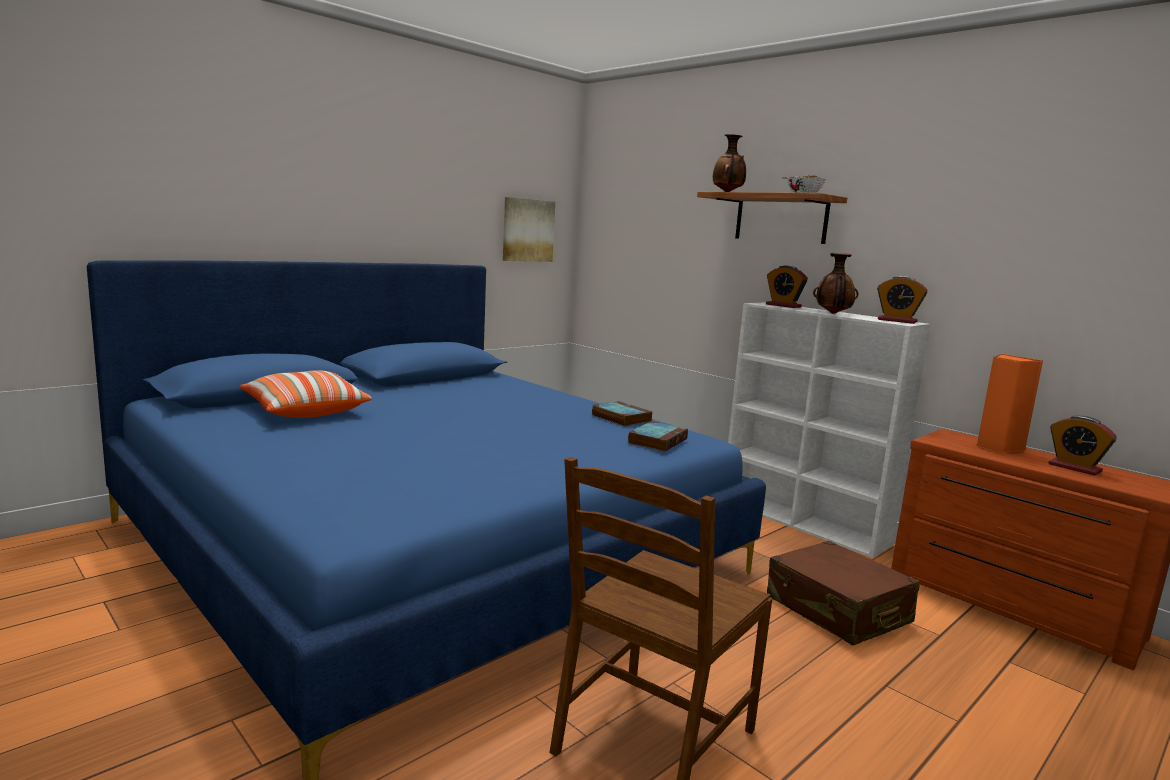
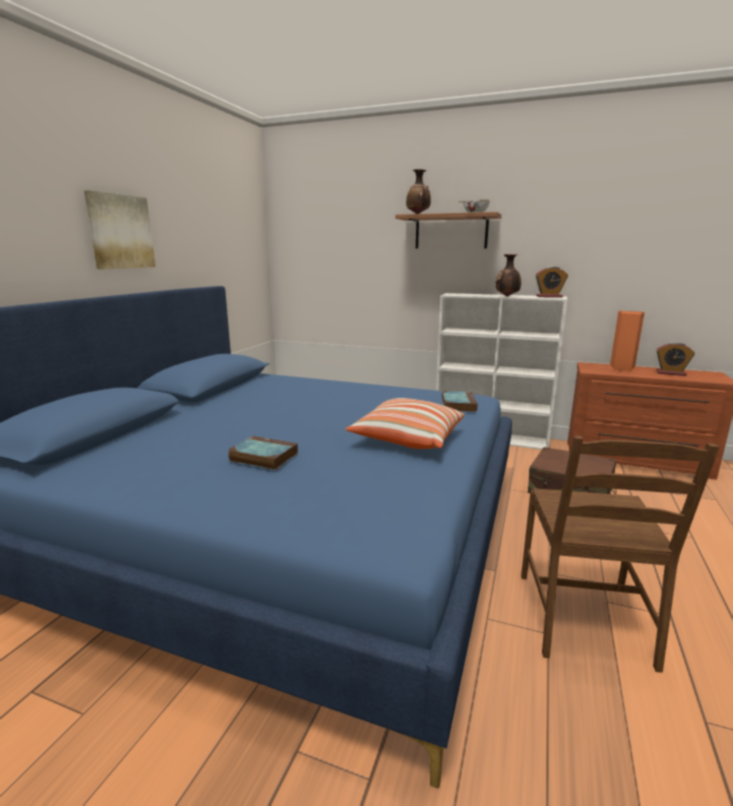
camera: 25 degrees left, 5 degrees up
(304, 411) = (165, 441): pillow -> pillow (407, 439)
(527, 230) = (240, 253): picture -> picture (120, 232)
(619, 418) = (405, 392): book -> book (262, 457)
(783, 306) = (465, 294): alarm clock -> none

